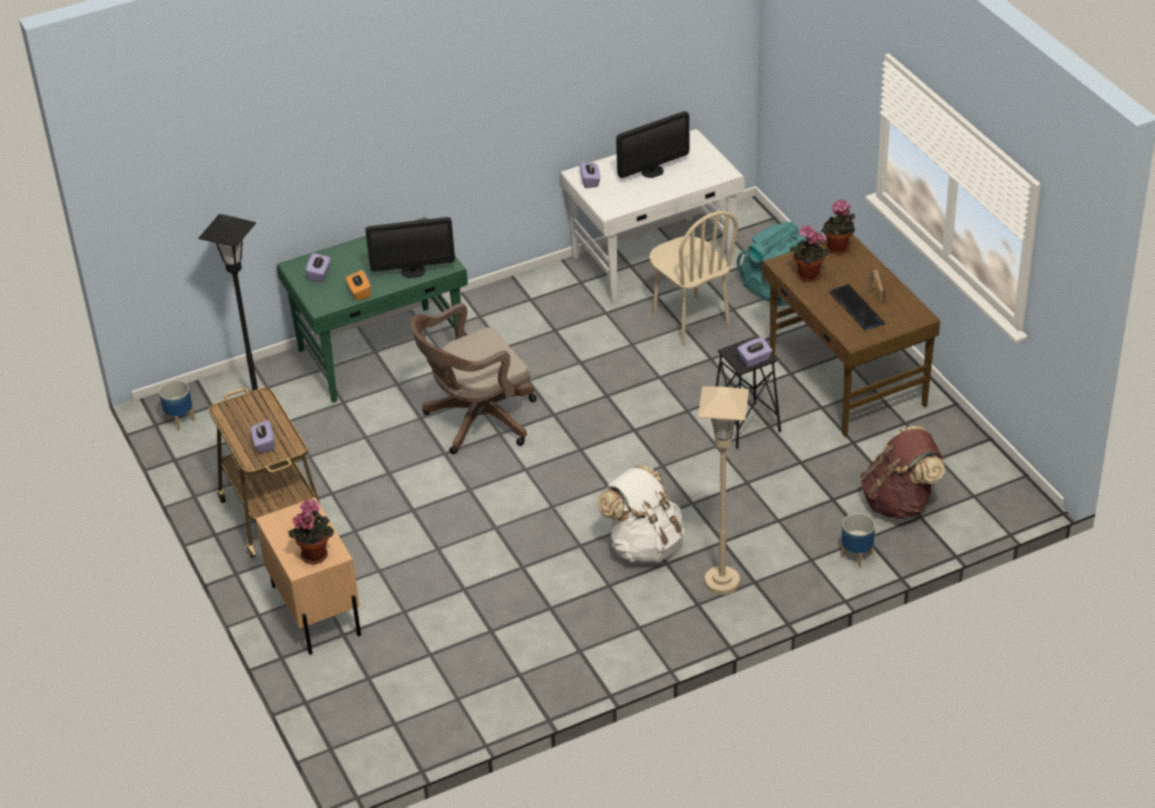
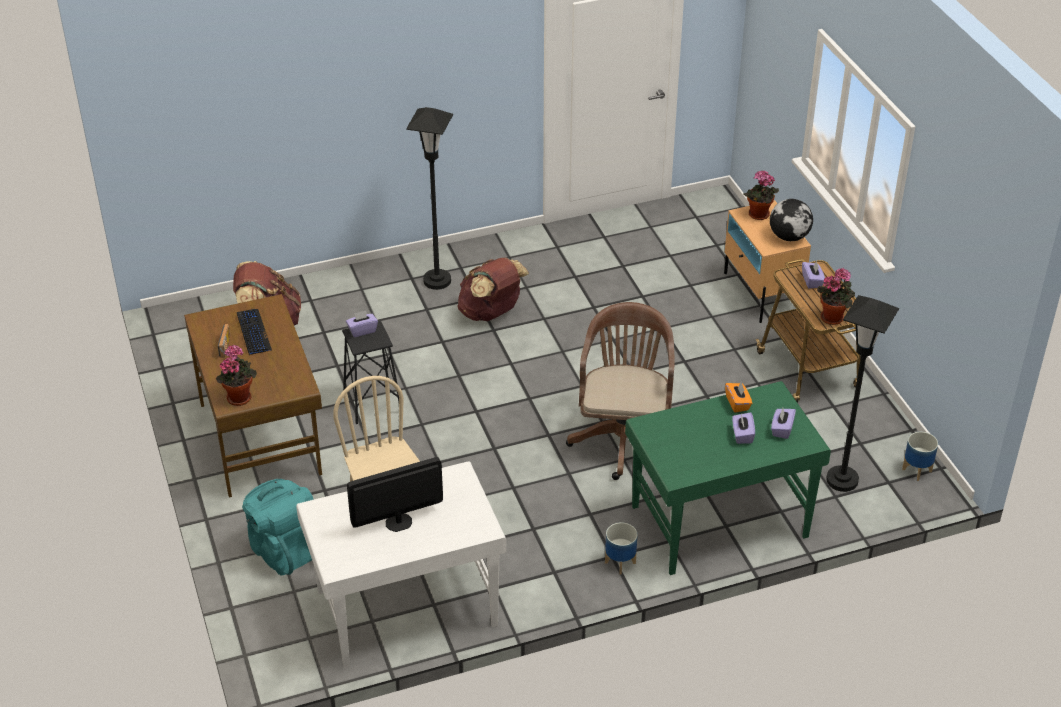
camera: 175 degrees left, 0 degrees up
(280, 527) = (789, 237): none -> globe
(413, 271) = (682, 422): monitor -> none
(476, 421) = (624, 436): brown office chair -> brown office chair turned 60 degrees counterclockwise
(590, 181) = (474, 517): purple tissue box -> purple tissue box (742, 435)
(644, 545) = (491, 313): white backpack -> brown backpack
(722, 582) = (437, 281): beige floor lamp -> black floor lamp
(807, 276) = (284, 370): potted plant -> potted plant (833, 317)
(857, 555) = (324, 289): planter -> planter (619, 563)

